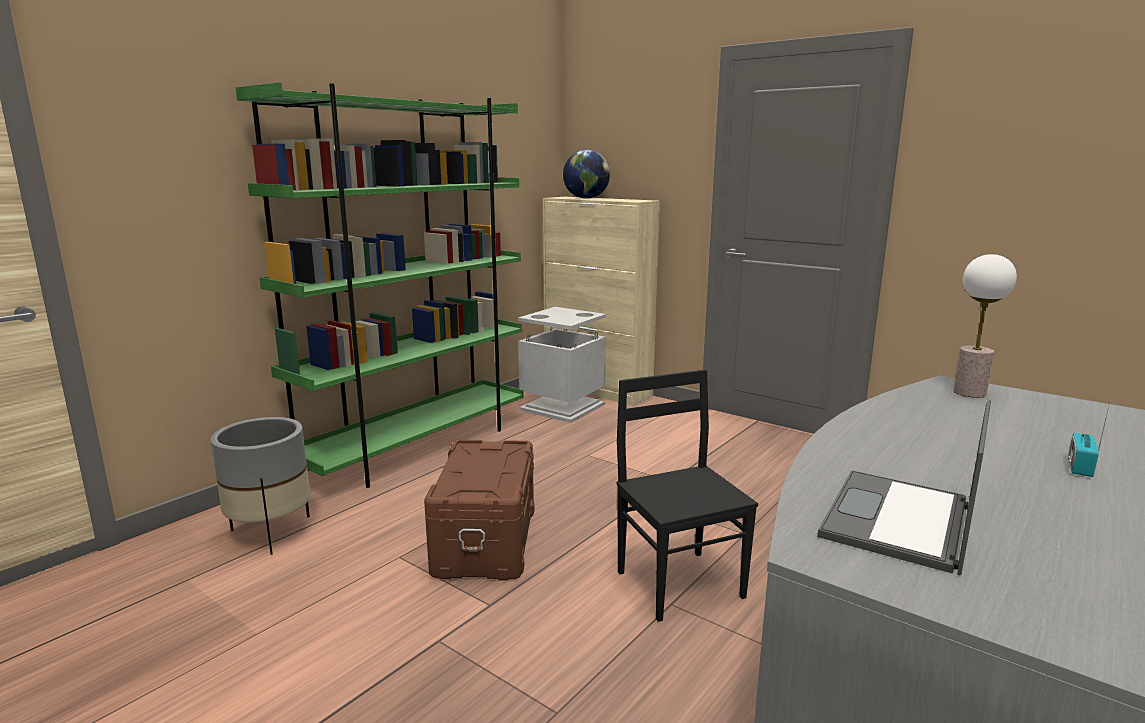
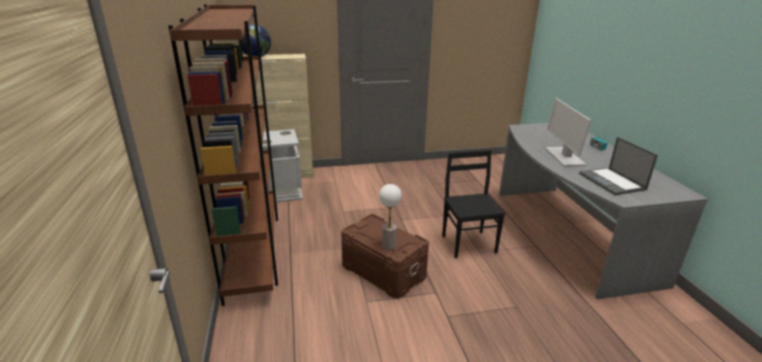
camera: 50 degrees left, 10 degrees up
(271, 533) = (283, 337): grey planter -> none
(417, 447) = (253, 251): green bookcase -> brown bookcase
(680, 583) = (469, 243): black chair -> black chair turned 60 degrees clockwise
(909, 446) = (563, 156): none -> monitor
(969, 392) = (530, 130): table lamp -> table lamp (388, 245)

